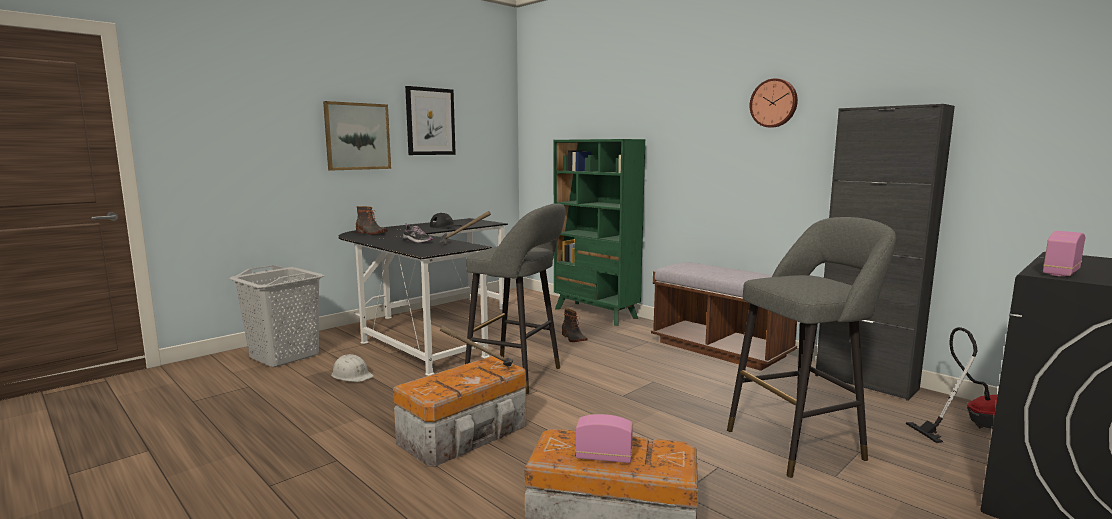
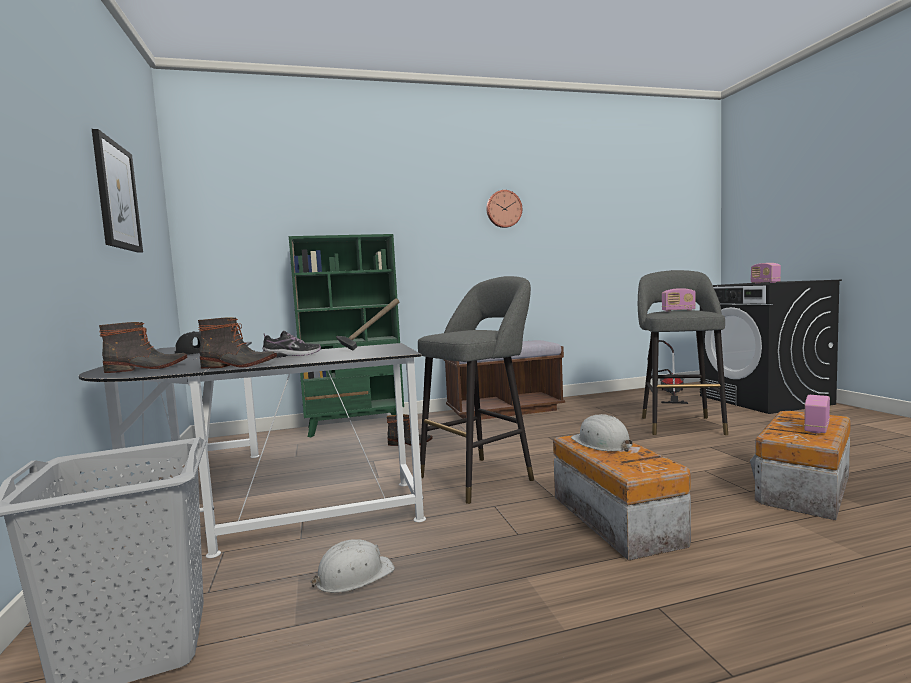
camera: 60 degrees left, 5 degrees down
(357, 136) = (56, 197): picture -> none
(374, 241) = (238, 365): none -> boot
(481, 370) = (601, 443): hammer -> white hard hat
(800, 280) = (678, 310): none -> radio
(865, 382) = (597, 397): black cabinet -> none

